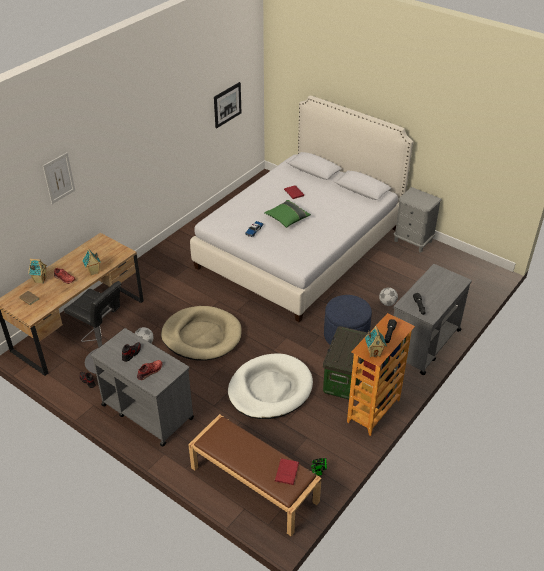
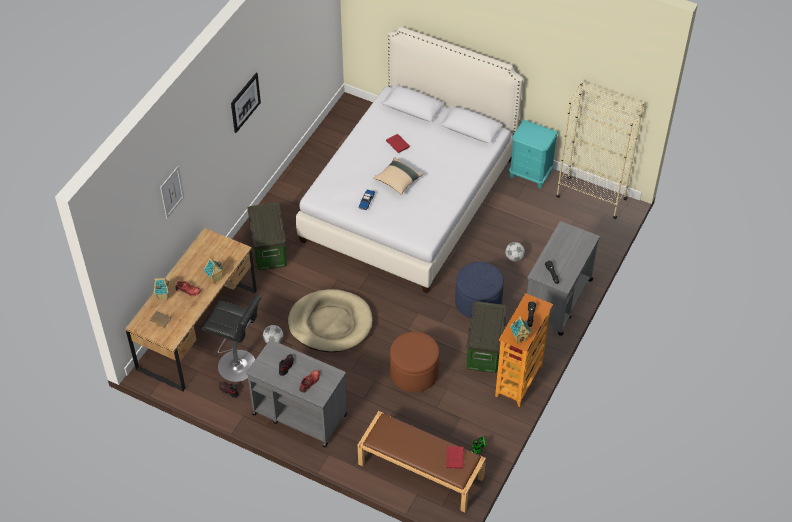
camera: 10 degrees left, 10 degrees up
(165, 271) = (268, 250): none -> storage box
(227, 105) = (308, 48): picture -> picture (245, 102)
(270, 389) = (414, 373): white dog bed -> brown ottoman
(287, 219) = (398, 181): green pillow -> beige pillow
(413, 241) = (530, 174): grey nightstand -> turquoise nightstand
(466, 264) = (591, 198): none -> beige bookcase

